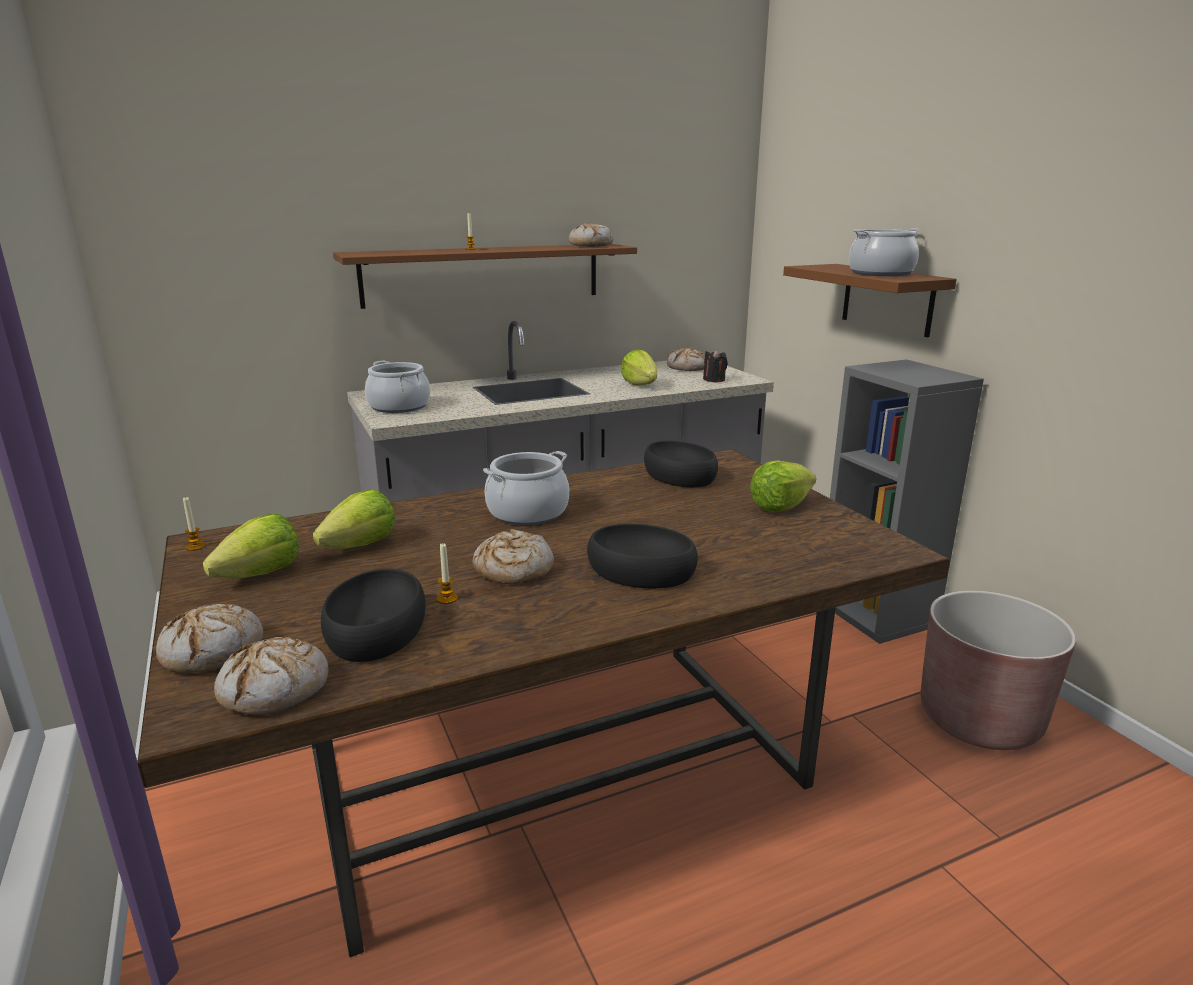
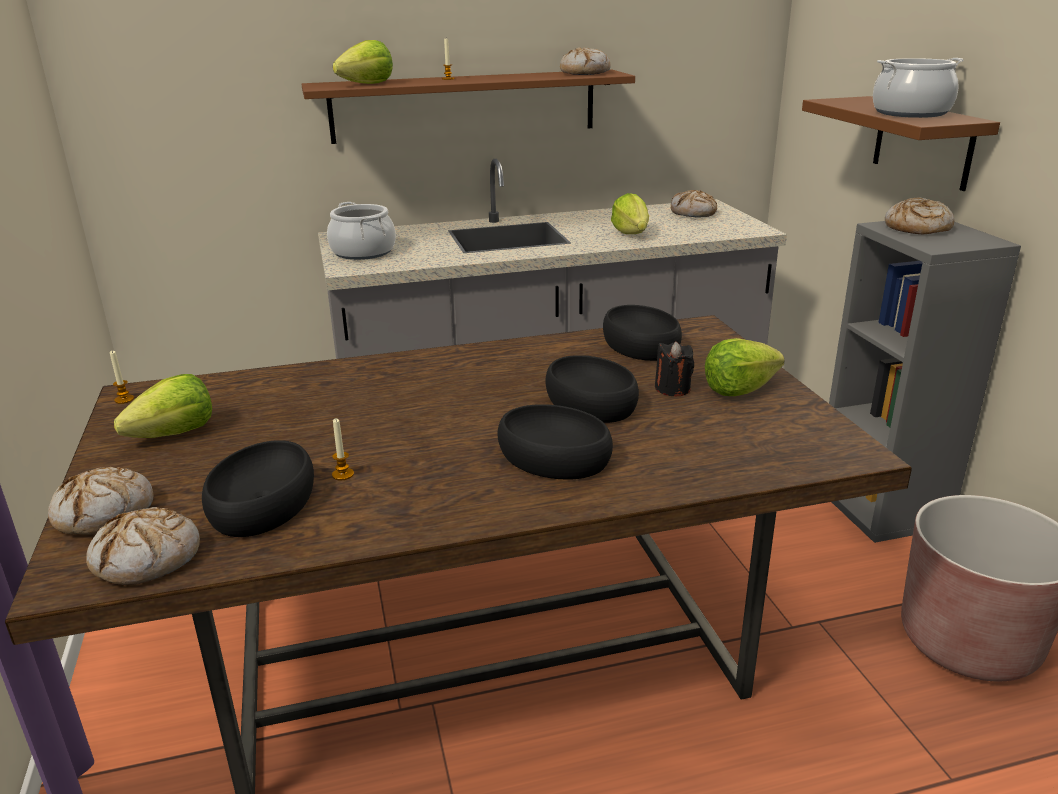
camera: 10 degrees right, 5 degrees up
(361, 545) = (279, 408): lettuce -> lettuce (367, 84)
(513, 569) = (421, 446): bread -> bread (917, 228)
(528, 512) = (460, 381): cooking pot -> none
(654, 524) = (589, 403): none -> black bowl
(714, 380) = (718, 229): black candle -> black candle (672, 388)

